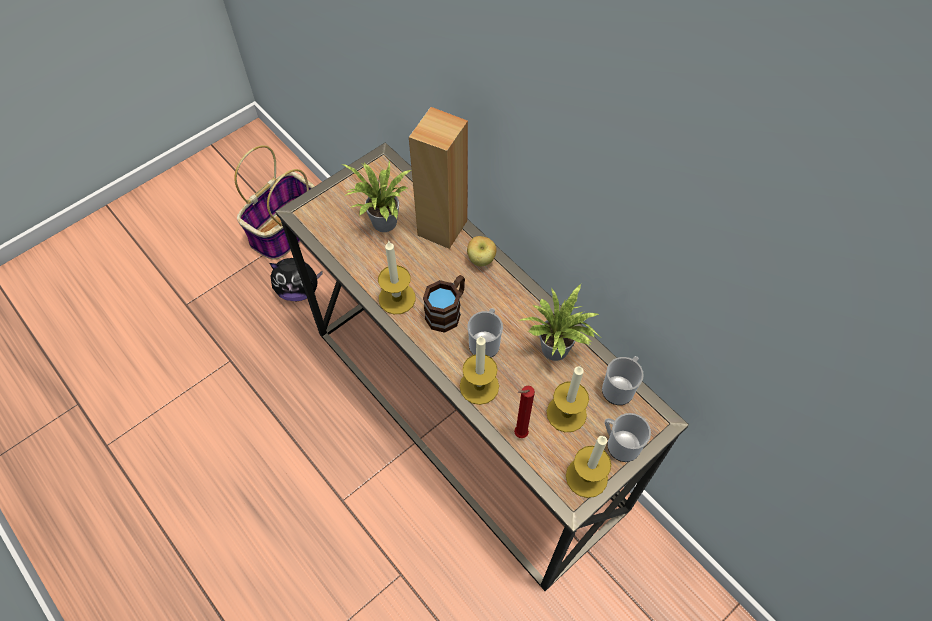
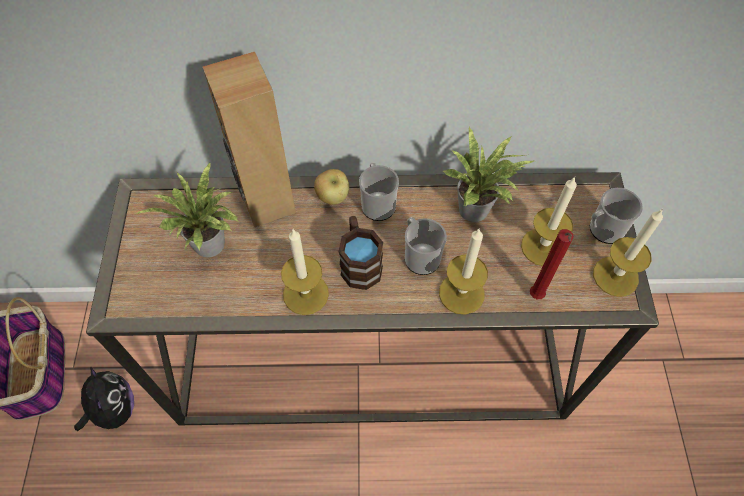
camera: 50 degrees left, 0 degrees up
(299, 290) = (114, 409): plush toy -> plush toy turned 60 degrees counterclockwise
(619, 388) = (550, 192): mug -> mug (377, 203)

